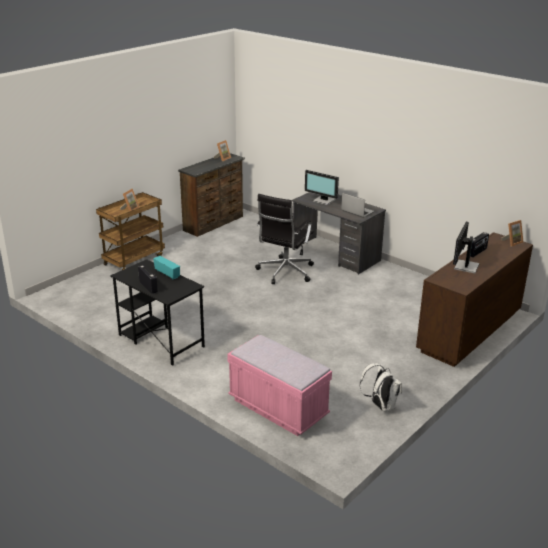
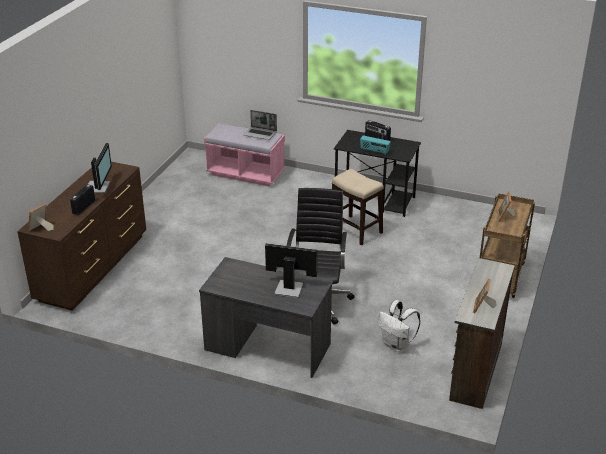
camera: 160 degrees right, 5 degrees up
(208, 316) = (355, 230): none -> stool
(357, 211) = (236, 276): laptop -> laptop (260, 134)
(380, 405) = (170, 189): white backpack -> white backpack (397, 345)

